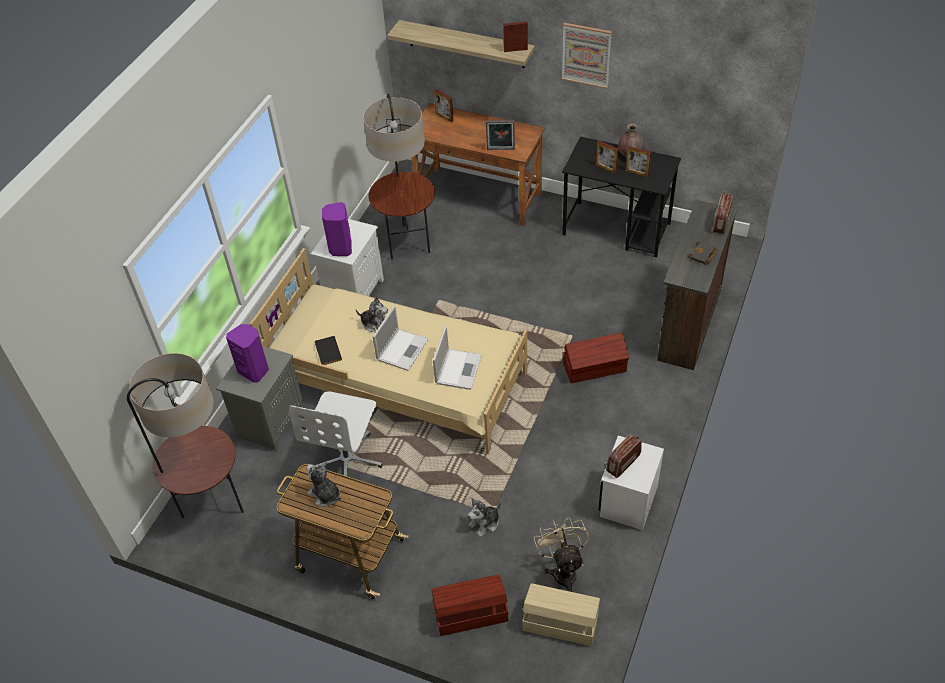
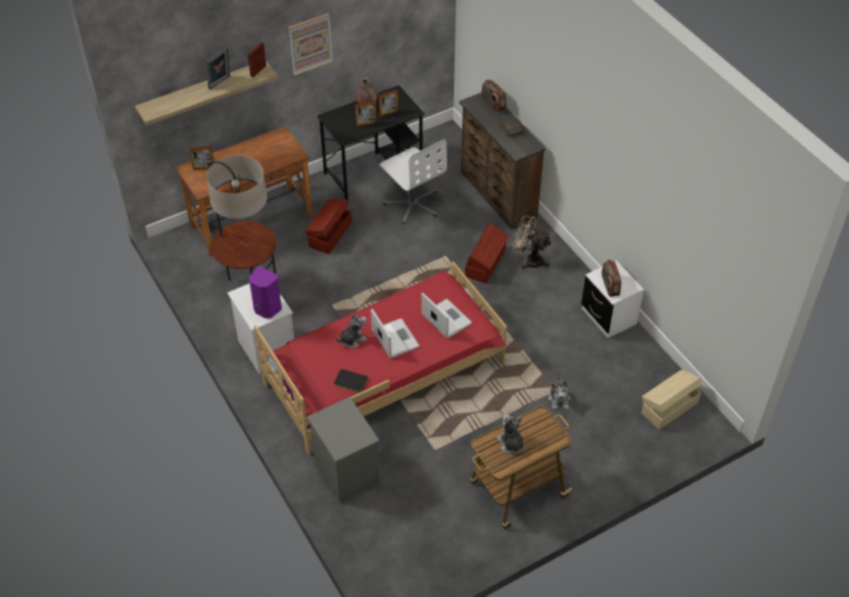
camera: 55 degrees left, 0 degrees up
(212, 504) = (391, 552): floor lamp -> none
(254, 370) = (342, 427): purple speaker -> none
(325, 495) = (511, 444): plush toy -> plush toy turned 75 degrees clockwise
(347, 459) = (430, 445): white office chair -> white office chair (412, 204)
(399, 379) = (385, 372): beige bed -> red bed
(470, 613) = (623, 449): brown storage box -> brown storage box (329, 234)
(500, 150) = (280, 161): picture frame -> picture frame (220, 83)
(563, 570) = (632, 381): beige fan -> beige fan (529, 260)

